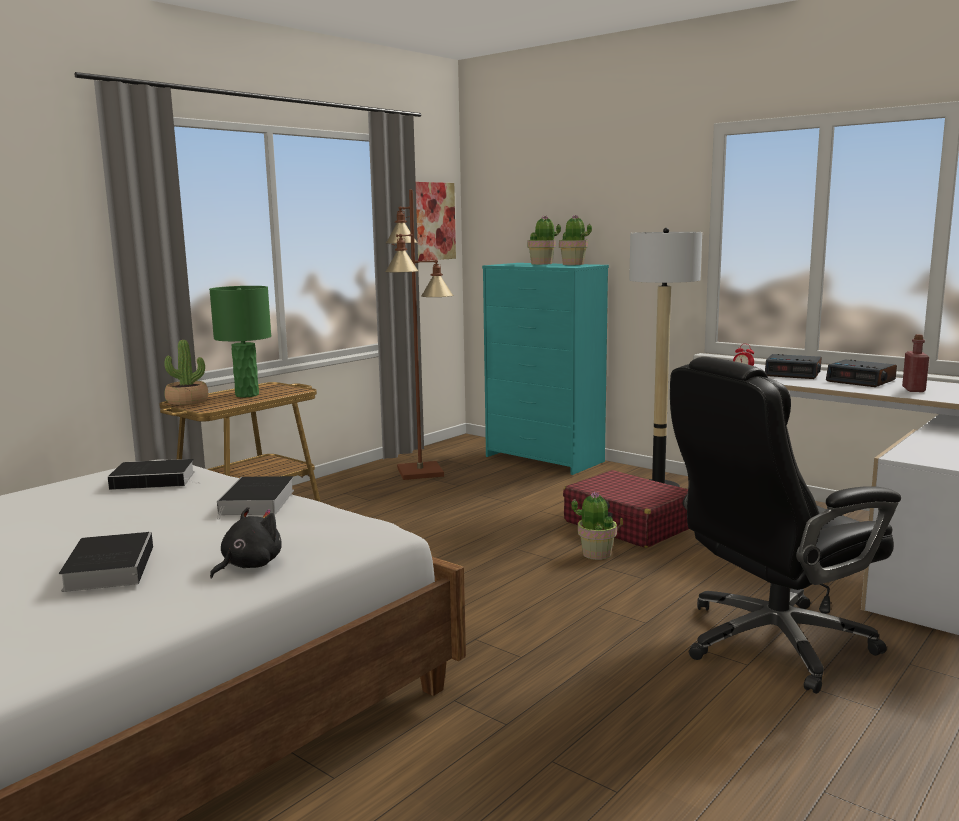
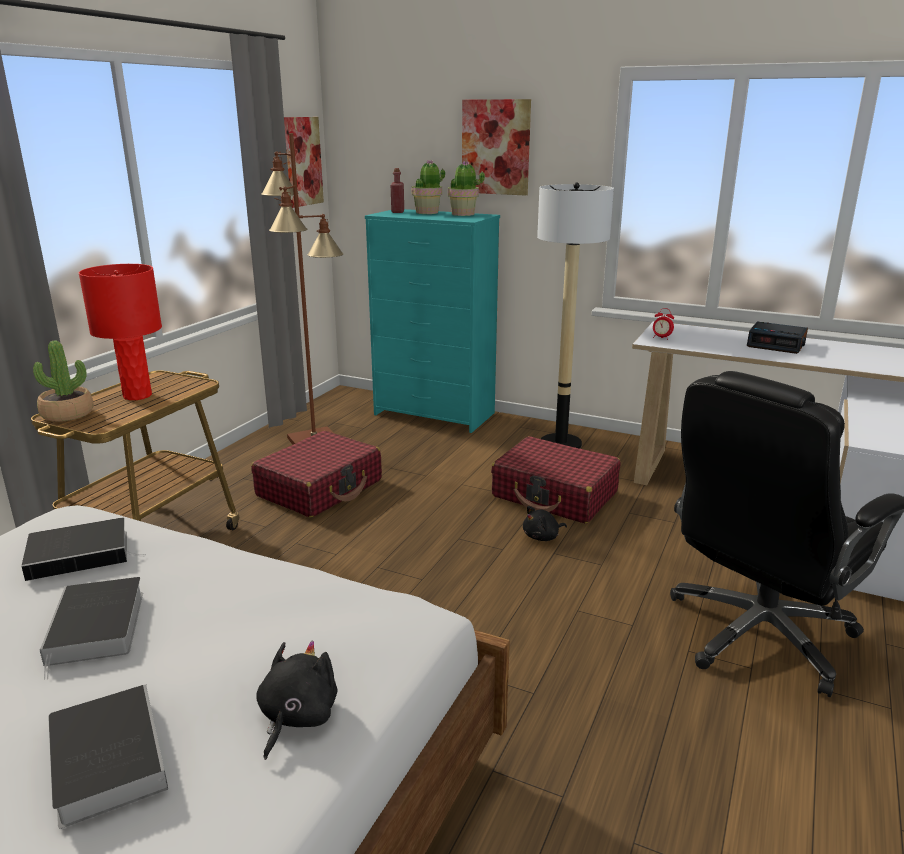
camera: 15 degrees left, 10 degrees up
(247, 395) = (138, 395): green table lamp -> red table lamp
(257, 502) = (241, 585): book -> book (97, 628)
(408, 504) = (320, 488): none -> red suitcase
(596, 554) = (542, 537): potted plant -> black plush toy
(605, 202) = (496, 147): none -> picture
(793, 373) = (708, 336): alarm clock -> none
(913, 389) = (832, 355): red bottle -> red bottle (397, 211)

